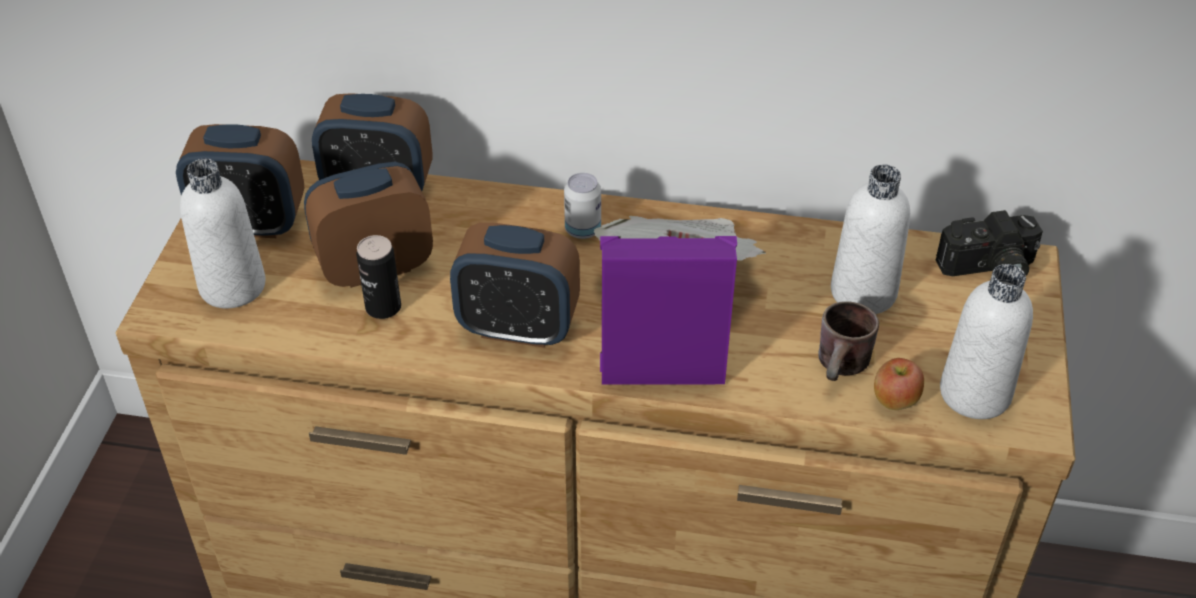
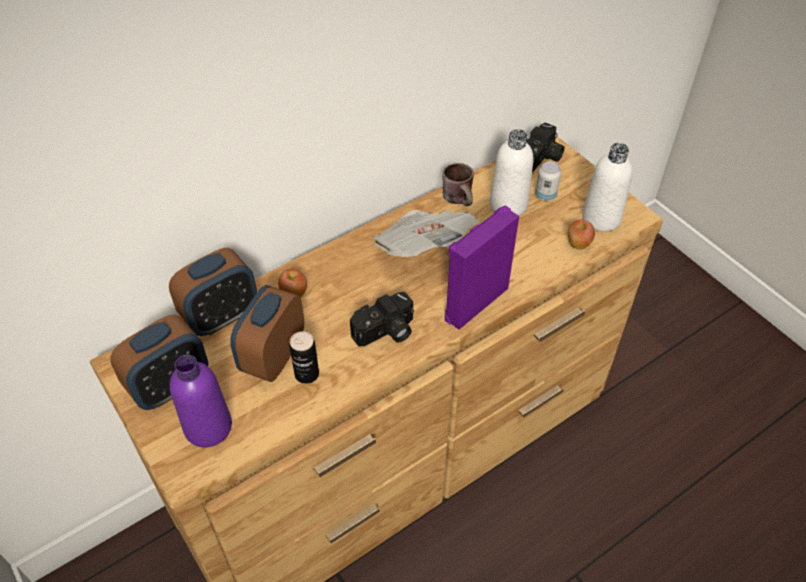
camera: 45 degrees left, 5 degrees up
(232, 286) = (208, 427): white bottle -> purple bottle
(478, 219) = (294, 293): none -> apple
(518, 327) = (386, 332): alarm clock -> camera
(583, 230) = (353, 262): can -> can (545, 195)
(845, 368) = (543, 244): brown mug -> brown mug (461, 199)

